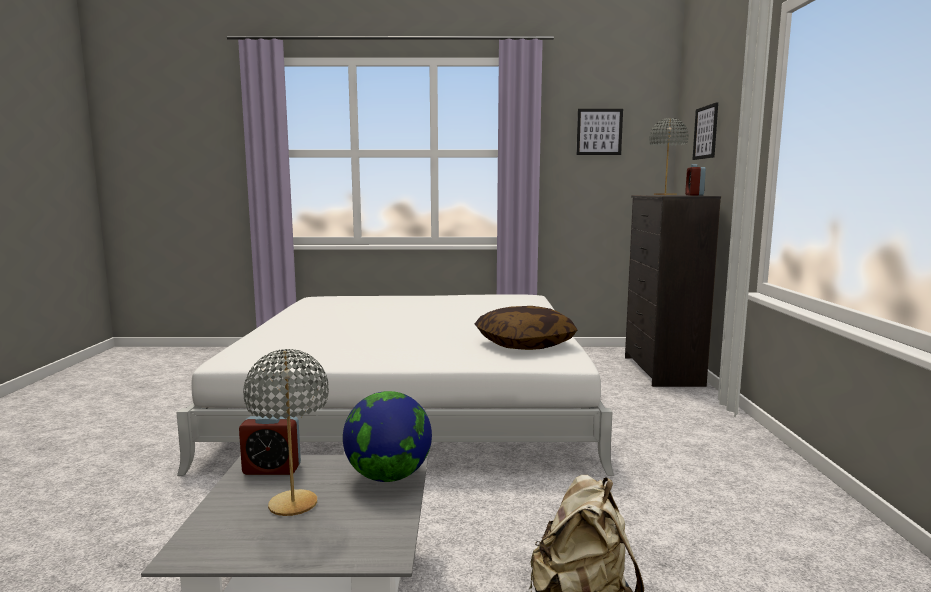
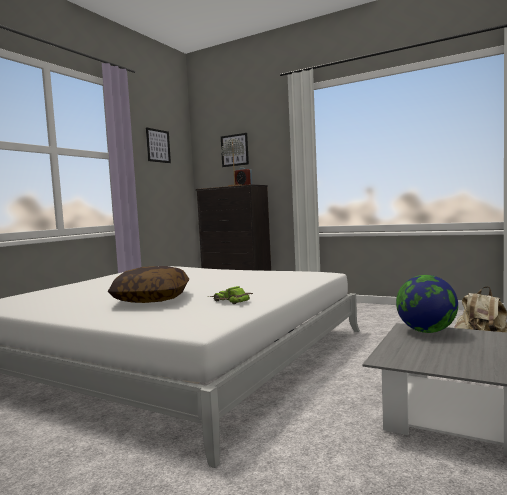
camera: 60 degrees left, 5 degrees down
(272, 469) = (400, 355): alarm clock -> none
(293, 504) = (460, 352): grey table lamp -> none
(346, 351) = (230, 301): none -> toy car
(525, 344) = (278, 275): pillow -> pillow (152, 299)

